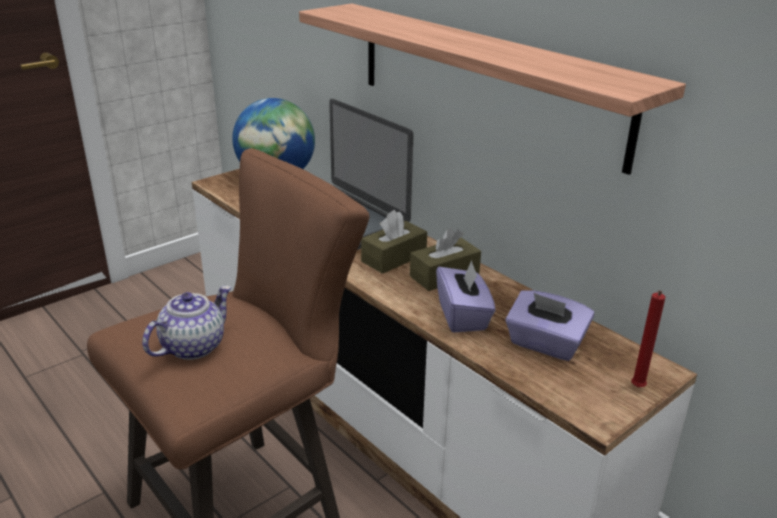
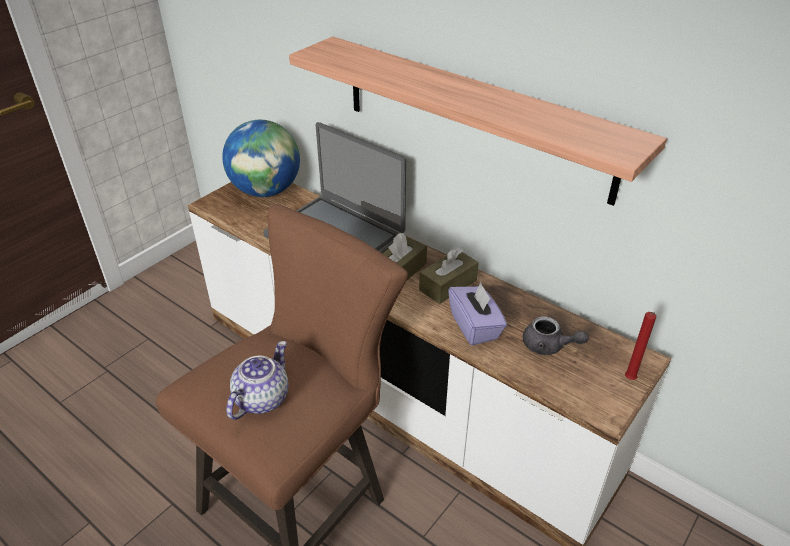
camera: 10 degrees left, 10 degrees up
(545, 344) = (548, 346): purple tissue box -> grey teapot

